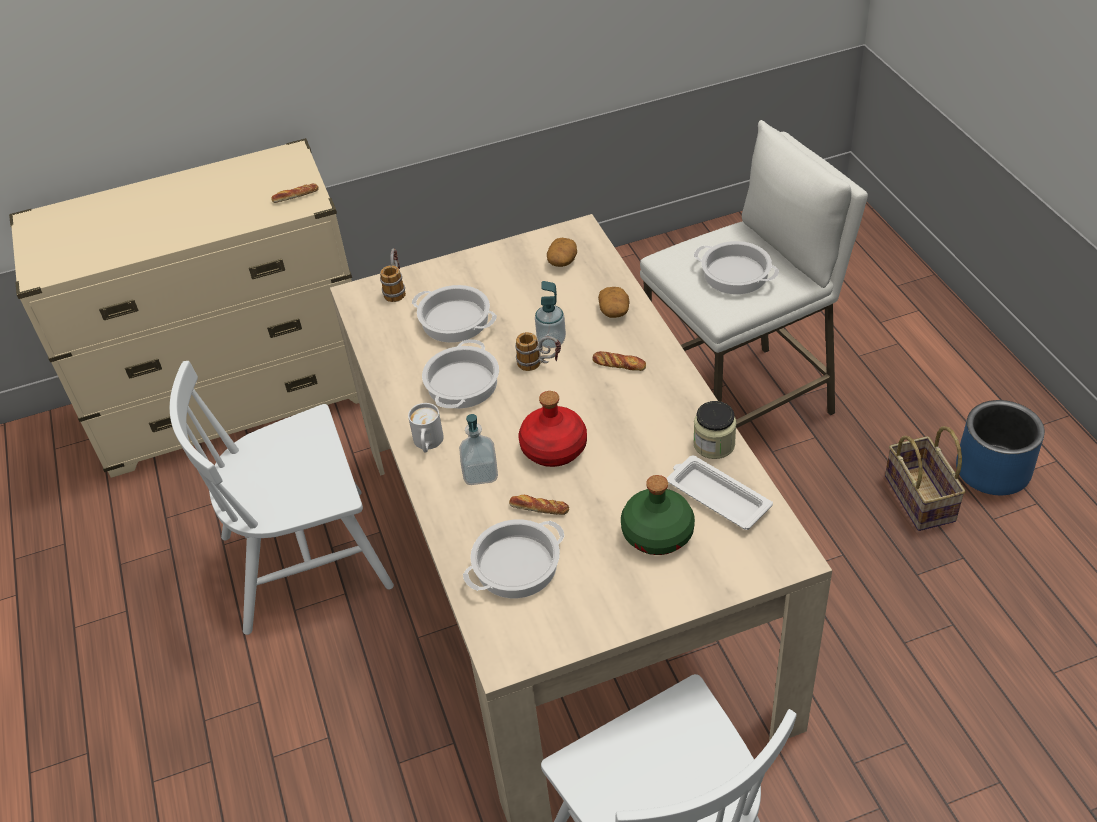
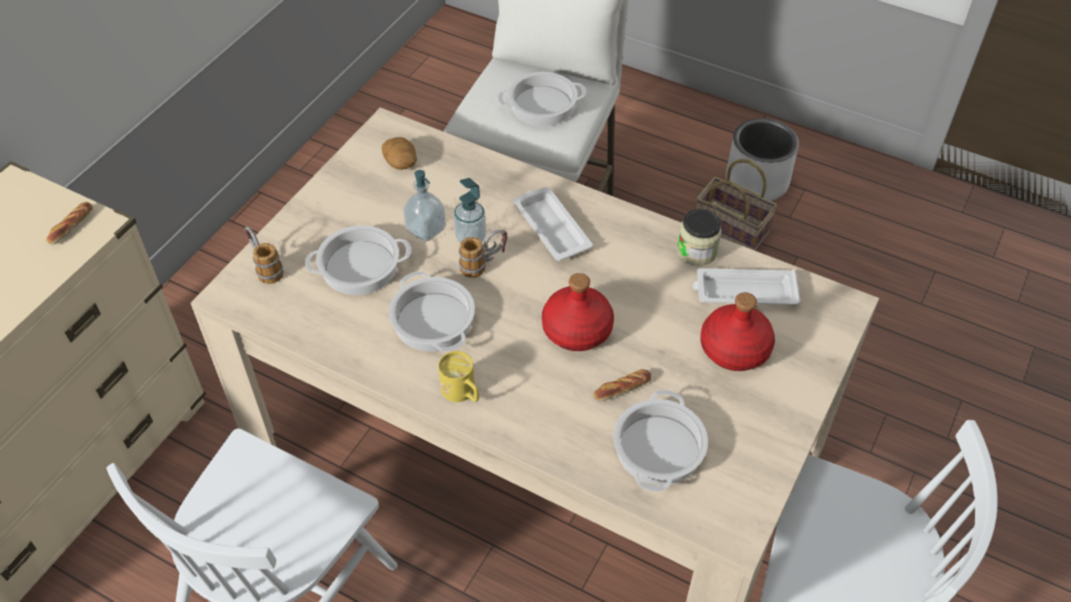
camera: 45 degrees left, 5 degrees up
(428, 444) = (463, 393): white mug -> yellow mug
(480, 473) = (540, 390): soap dispenser -> soap dispenser (426, 229)
(614, 311) = (496, 183): potato -> none
(619, 364) = (551, 227): bread -> white tray
(658, 534) = (735, 349): green bottle -> red bottle
(993, 470) = (757, 181): blue planter -> grey planter

